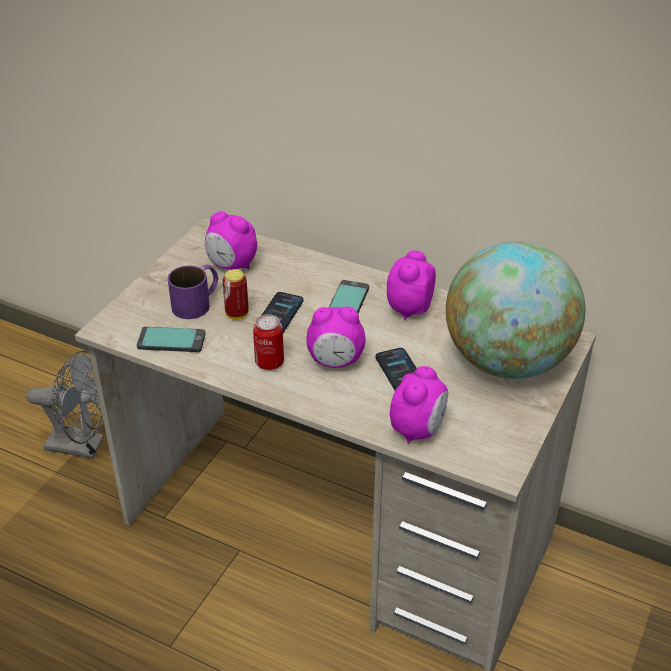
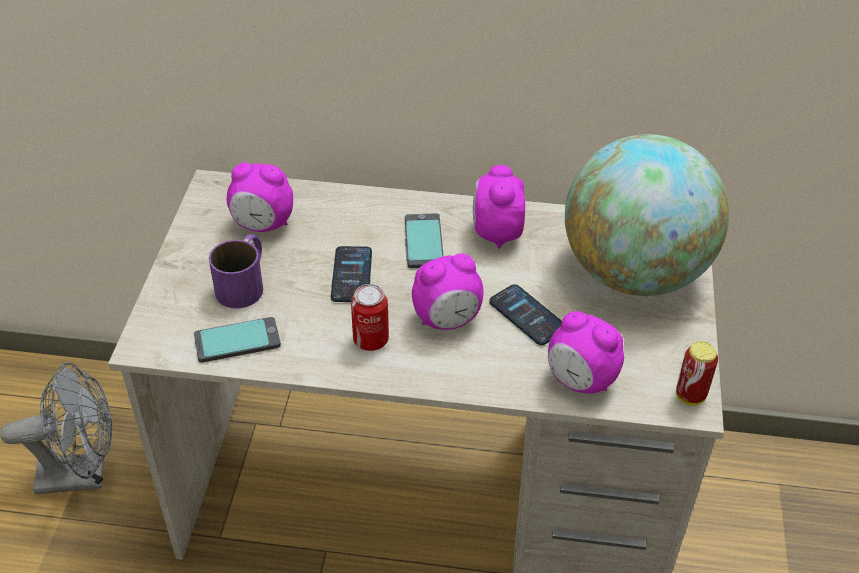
camera: 20 degrees left, 5 degrees up
(237, 314) = (301, 287): can -> can (690, 396)
(418, 429) = (580, 381): alarm clock -> alarm clock turned 120 degrees clockwise

